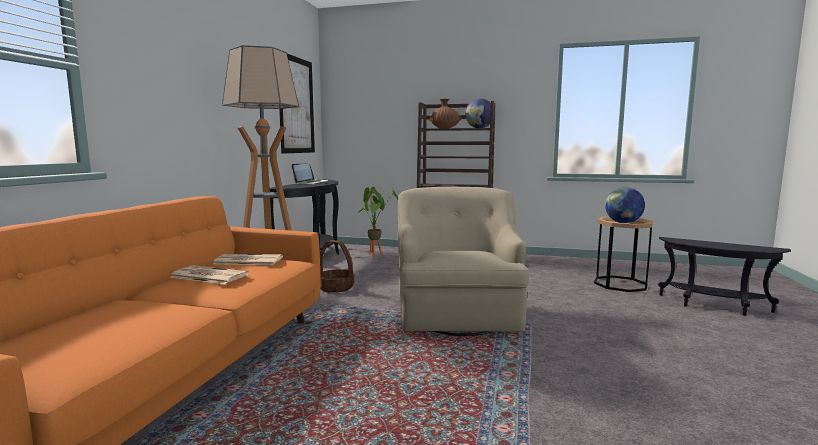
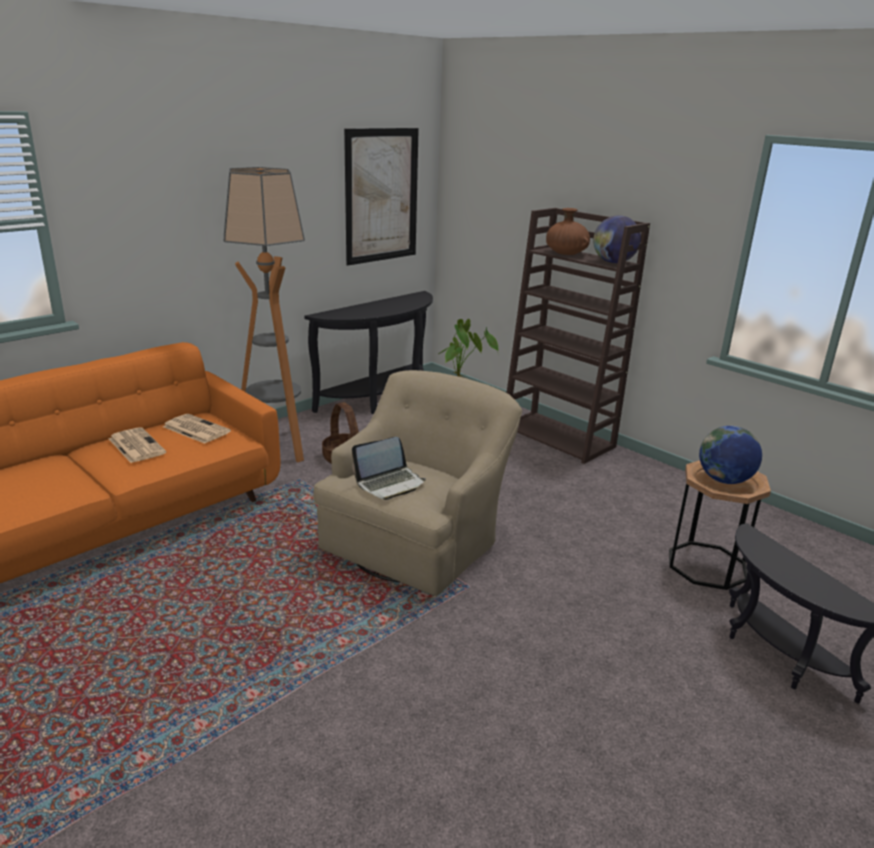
camera: 30 degrees right, 15 degrees up
(311, 183) = (386, 305): laptop -> laptop (390, 483)

